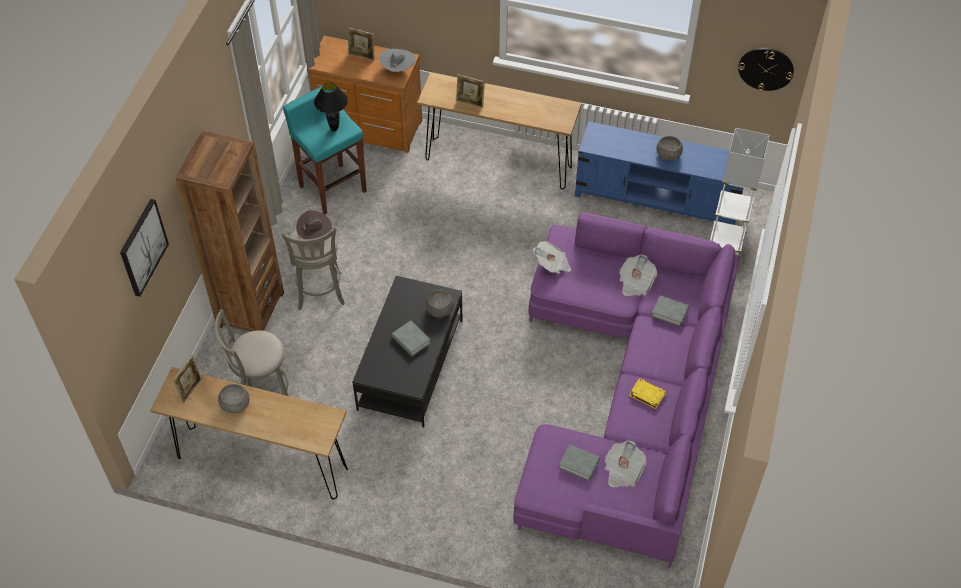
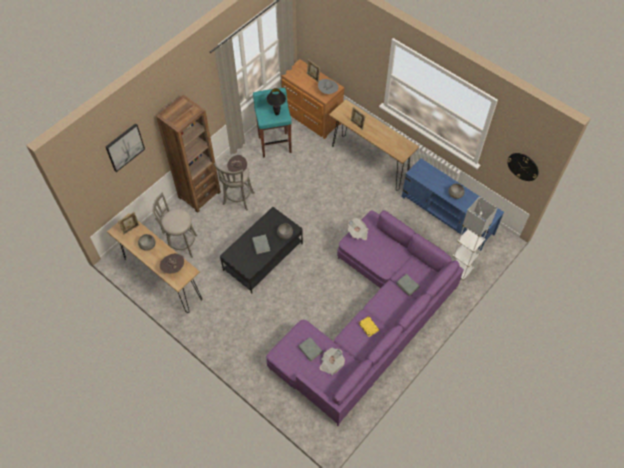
camera: 25 degrees right, 5 degrees up
(299, 422) = (173, 268): none -> brown hat
(635, 283) = (398, 261): newspaper -> none

